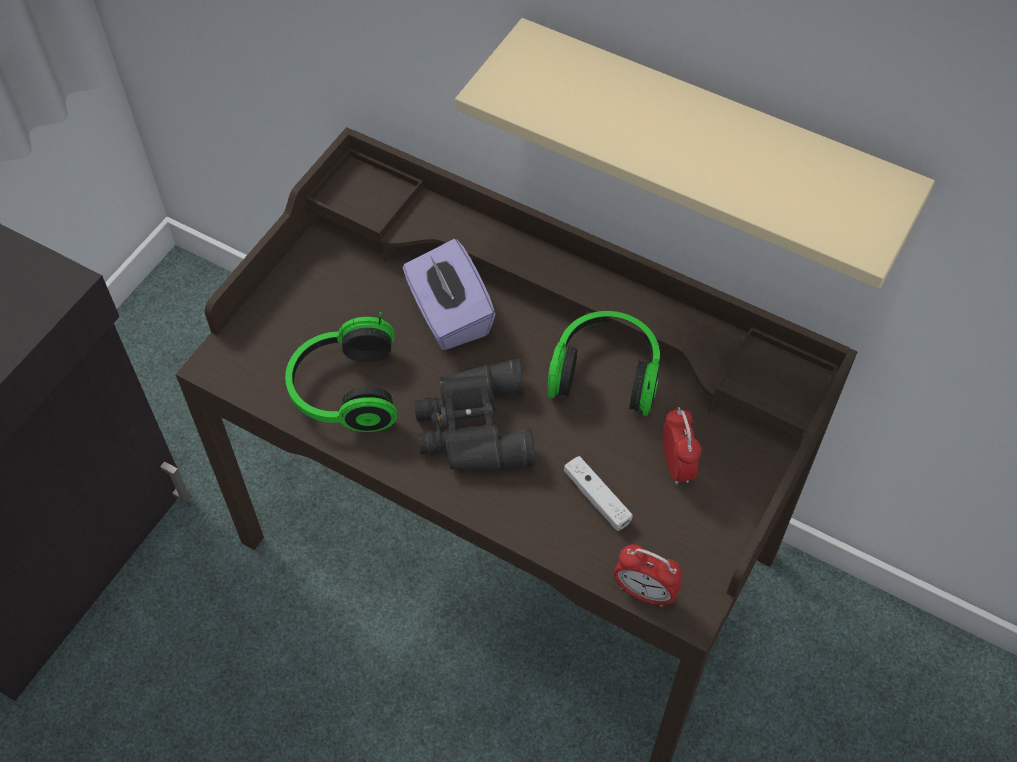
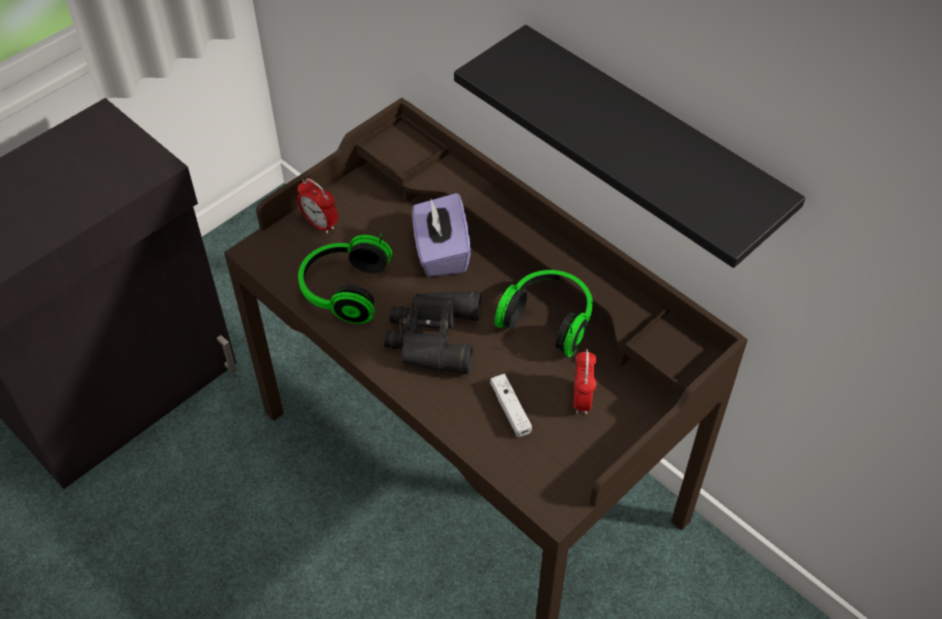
camera: 15 degrees right, 5 degrees down
(644, 592) = (524, 487): alarm clock -> alarm clock (320, 224)
(709, 146) = (649, 147): beige shelf -> black shelf

